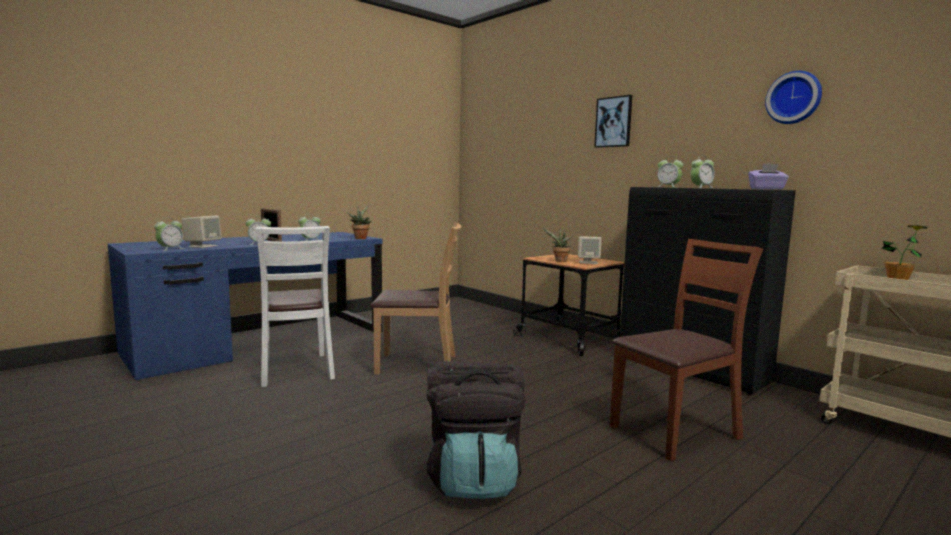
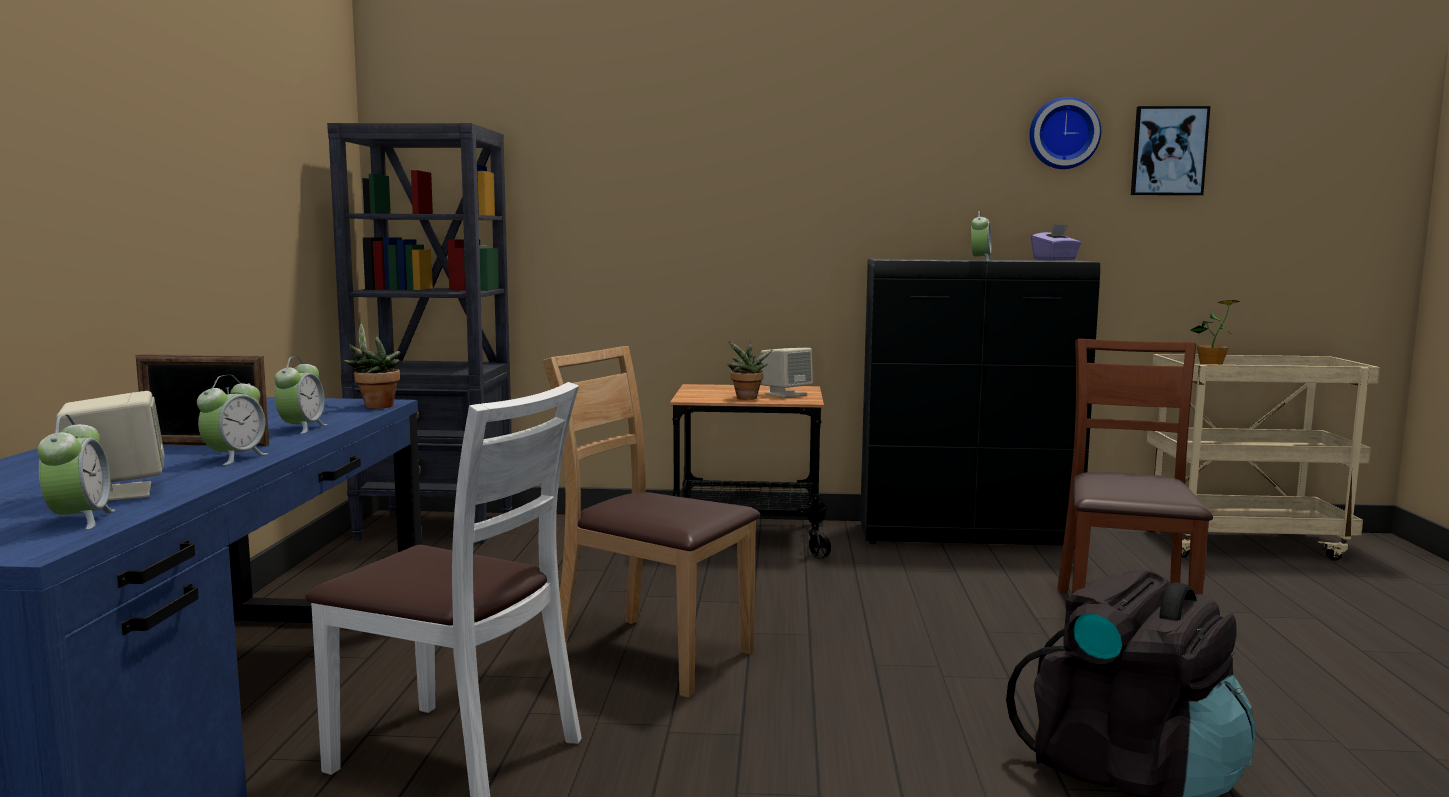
camera: 45 degrees left, 0 degrees up
(418, 365) = (652, 655): brown chair -> brown chair turned 105 degrees counterclockwise
(460, 306) = (437, 527): none -> black bookcase
(613, 122) = (773, 145): picture -> picture (1168, 151)
(668, 187) = (927, 259): alarm clock -> none

